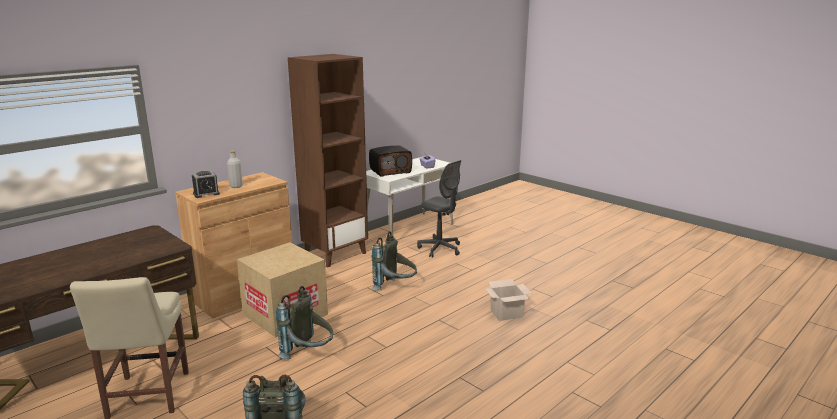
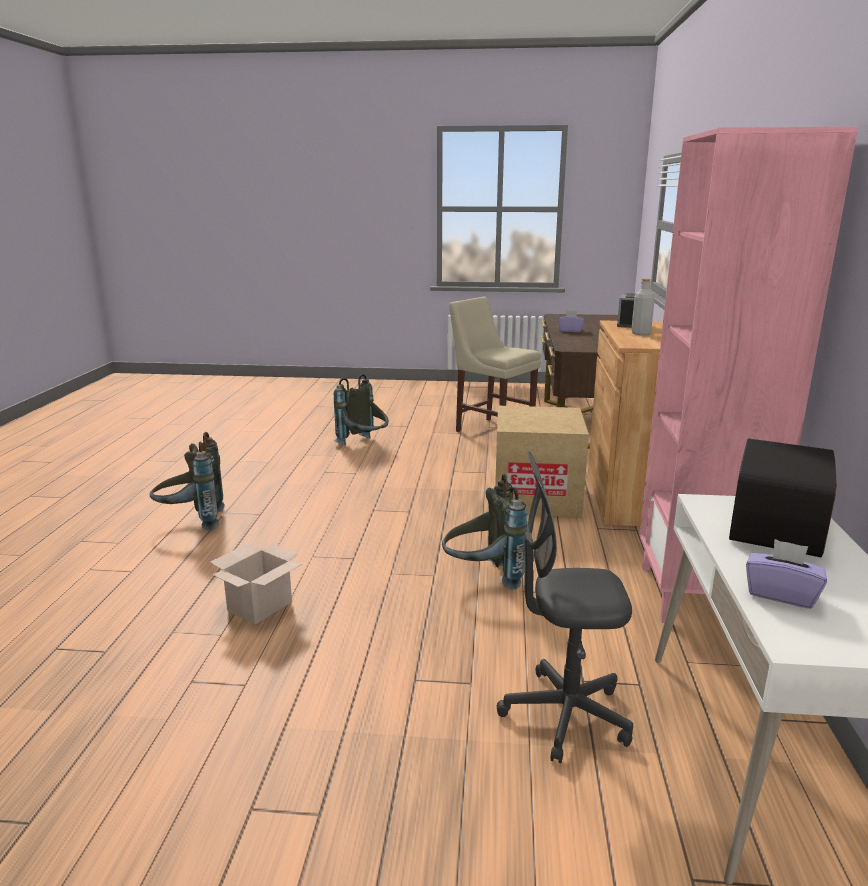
camera: 140 degrees right, 0 degrees up
(79, 271) = (570, 330): none -> purple tissue box
(309, 355) = (435, 480): grey backpack -> grey backpack (191, 521)
(335, 254) = (696, 595): brown bookcase -> pink bookcase

